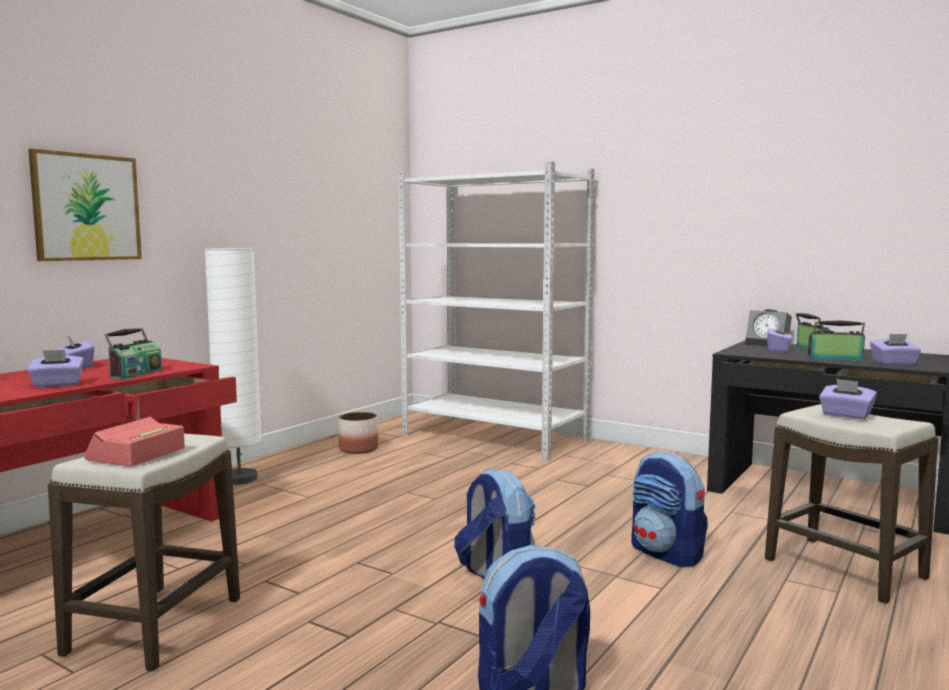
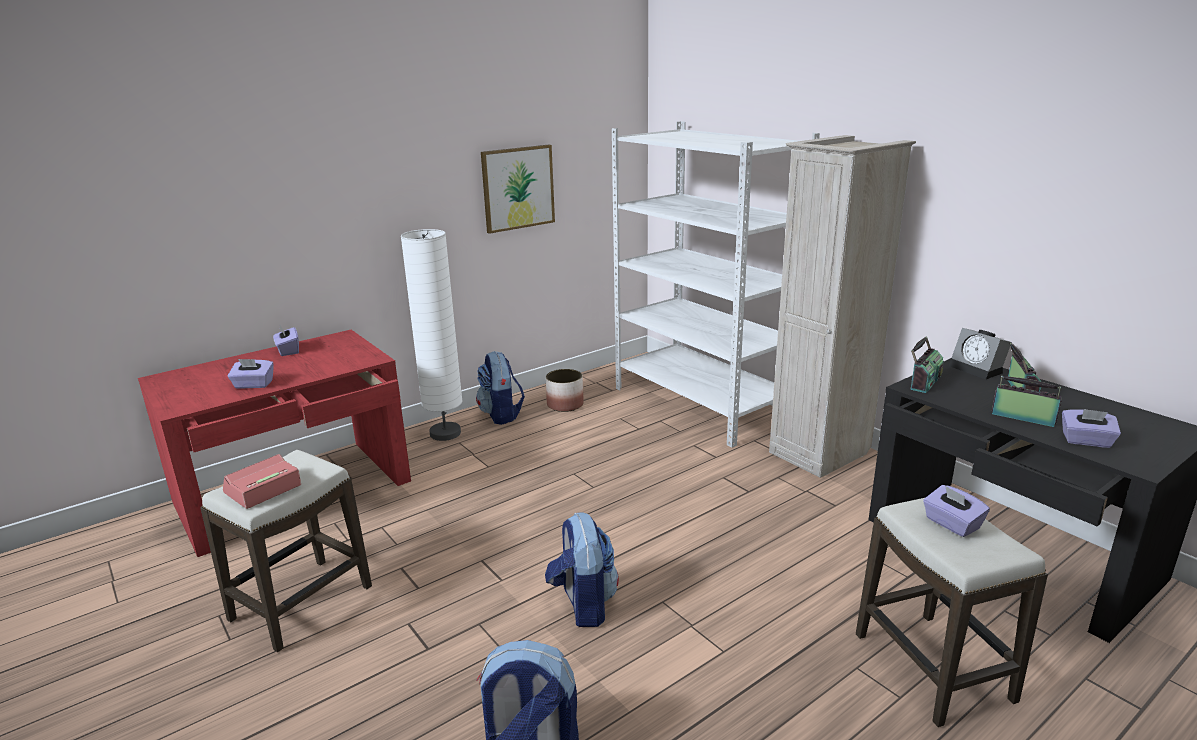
camera: 20 degrees right, 15 degrees up
(86, 207) = (291, 207): picture -> picture (518, 188)
(135, 373) = (321, 370): radio -> radio (923, 382)
(628, 457) = (819, 453): none -> beige cabinet
(667, 554) = (760, 606): backpack -> backpack (501, 415)
(778, 350) = (974, 387): purple tissue box -> none

